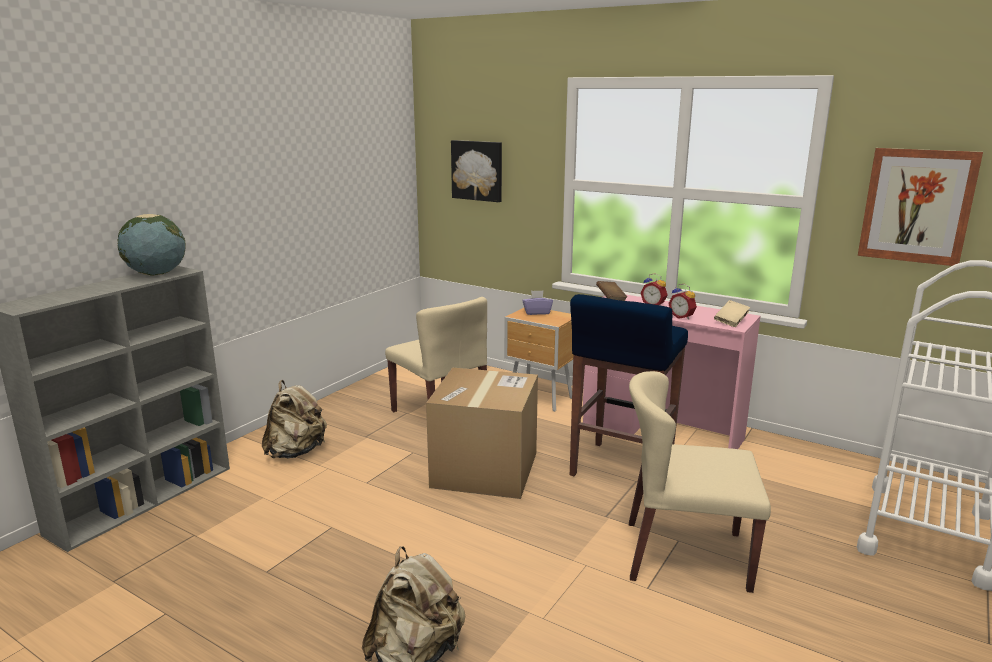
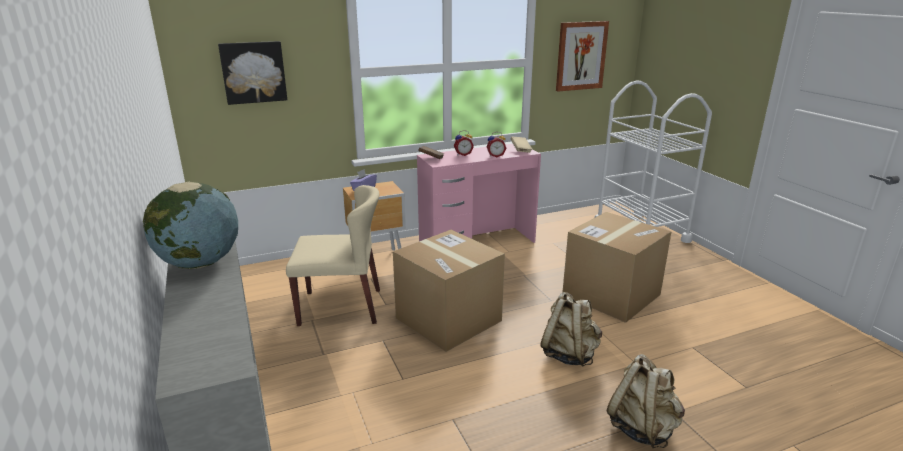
camera: 55 degrees left, 5 degrees up
(296, 452) = (297, 402): beige backpack -> beige backpack (569, 354)
(620, 469) = (505, 274): blue stool -> none
(685, 555) = (611, 295): beige chair -> cardboard box

